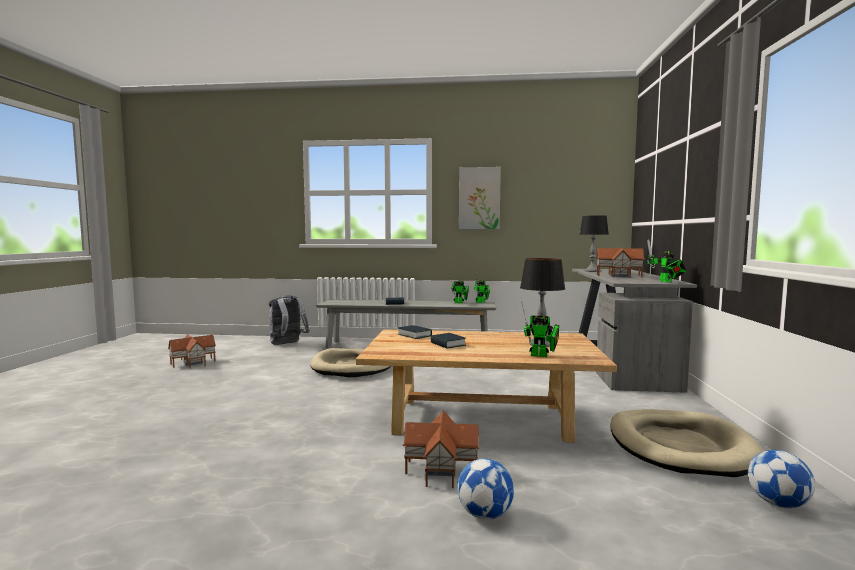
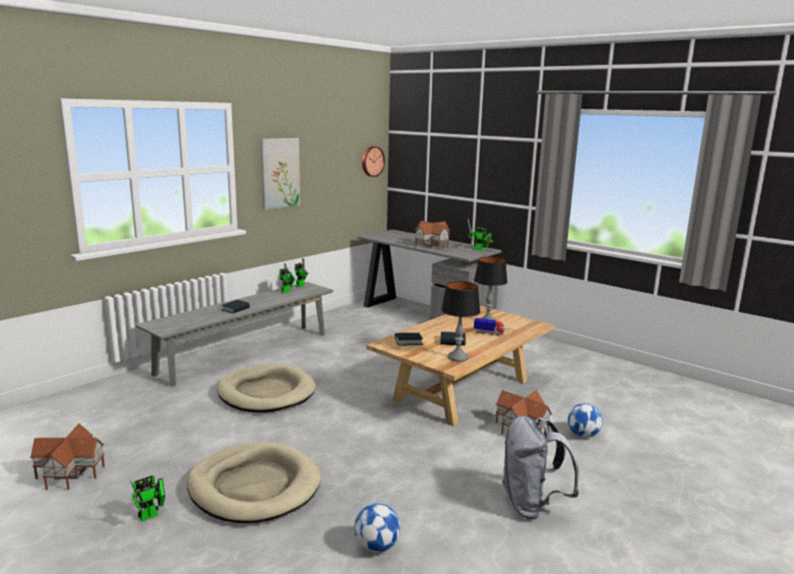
camera: 55 degrees left, 10 degrees up
(287, 344) = (105, 400): grey backpack -> grey backpack (532, 505)
(505, 349) = (488, 333): none -> toy truck
(541, 355) = (515, 331): toy robot -> toy robot (151, 515)
(592, 271) = (389, 239): table lamp -> table lamp (458, 357)
(605, 192) = (372, 161): none -> wall clock
(680, 446) = (558, 361): beige dog bed -> beige dog bed (254, 487)
(778, 503) = (624, 372): football -> football (377, 546)

